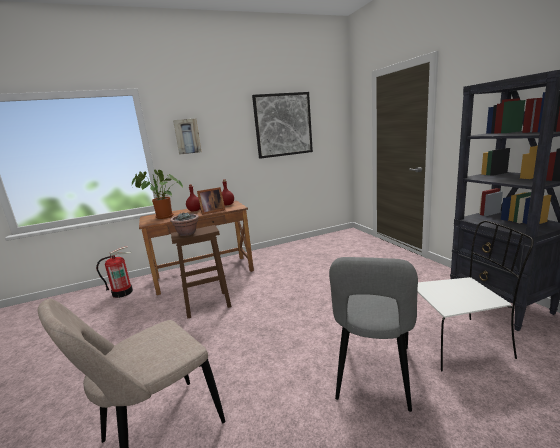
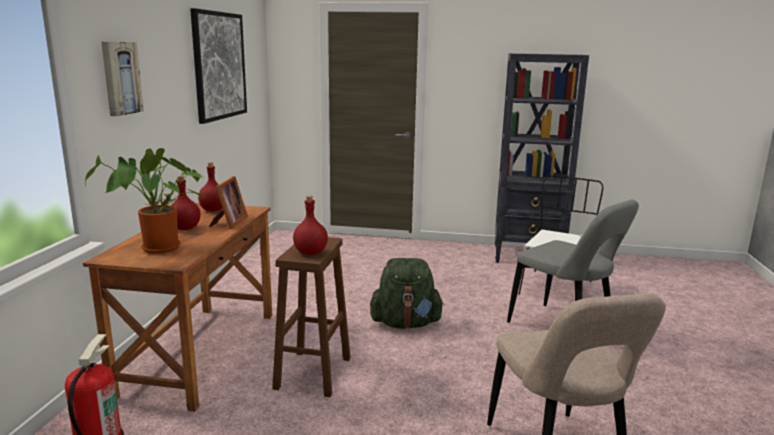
camera: 60 degrees left, 0 degrees up
(187, 233) = (310, 252): potted plant -> red bottle
(291, 305) = (406, 324): none -> green backpack

